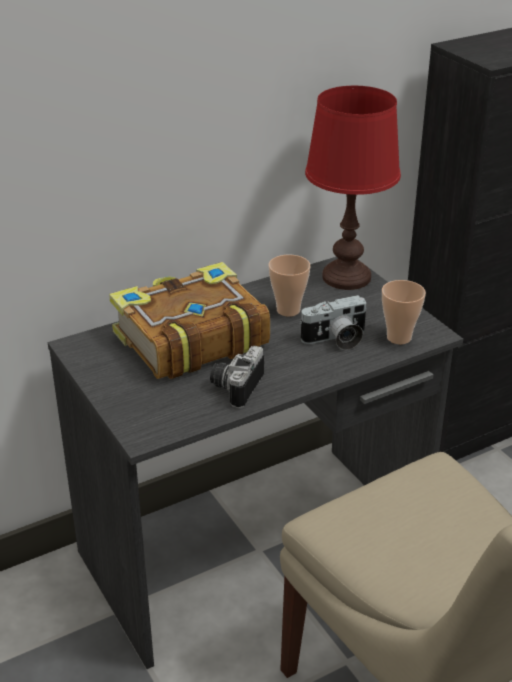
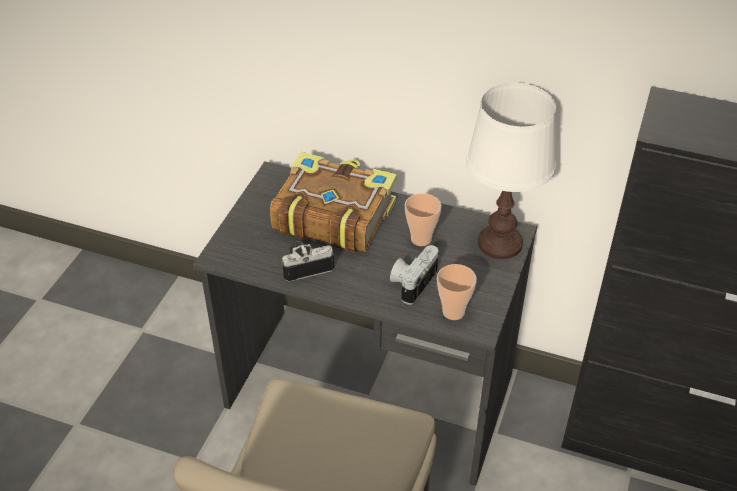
camera: 50 degrees right, 10 degrees up
(336, 340) = (412, 282): camera -> camera turned 90 degrees clockwise
(347, 277) = (500, 244): red table lamp -> white table lamp

